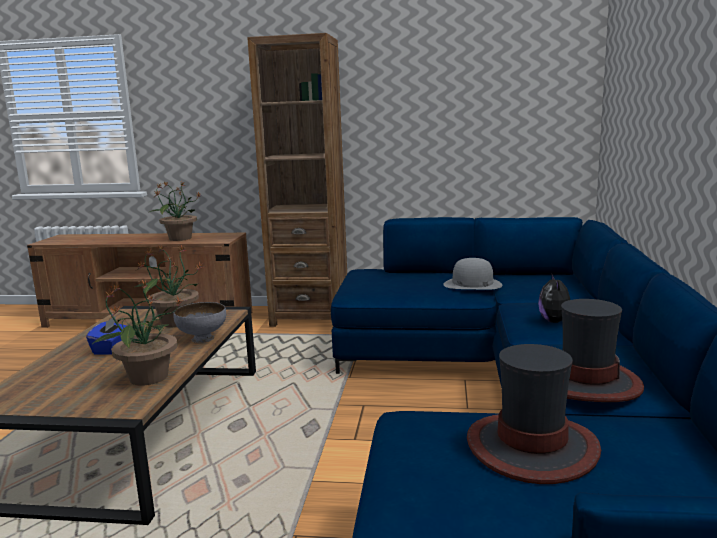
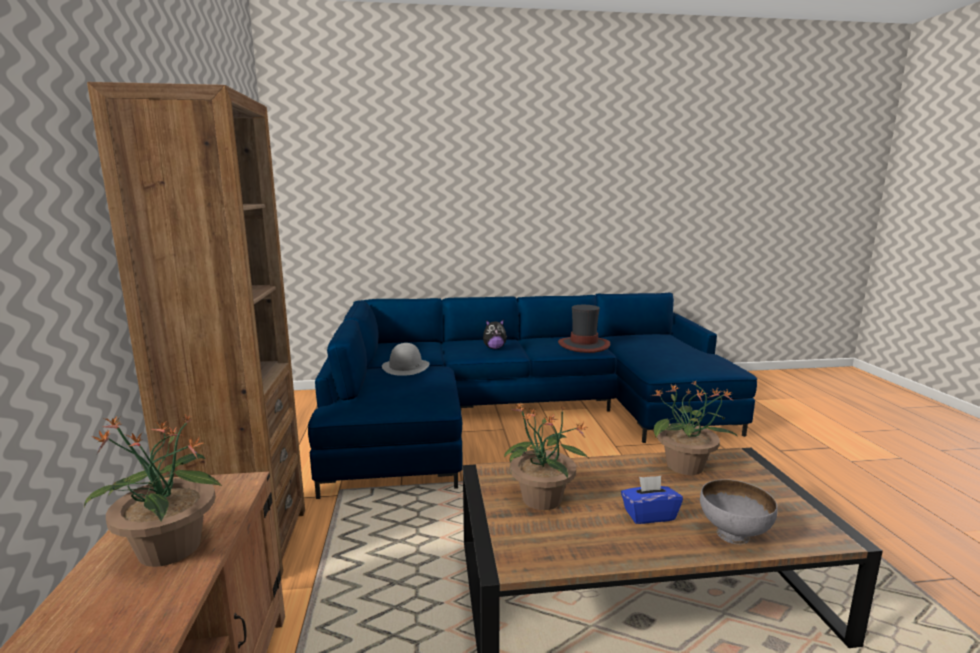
camera: 105 degrees left, 0 degrees up
(202, 339) = (582, 466): grey bowl -> grey bowl (734, 535)
(532, 447) = (659, 353): hat -> none

